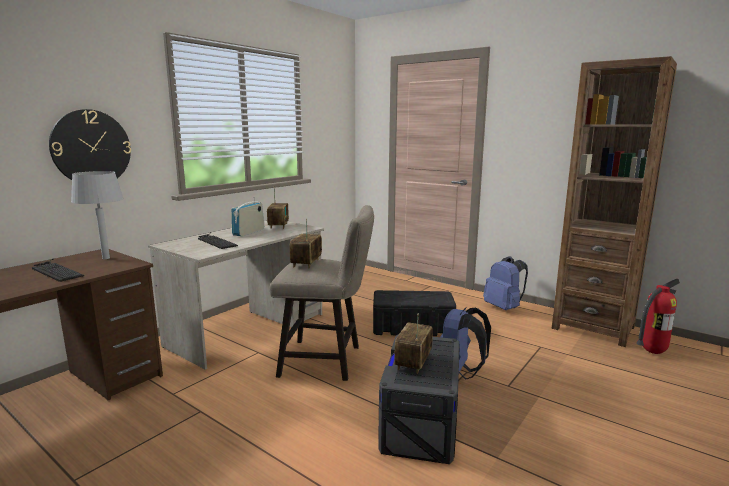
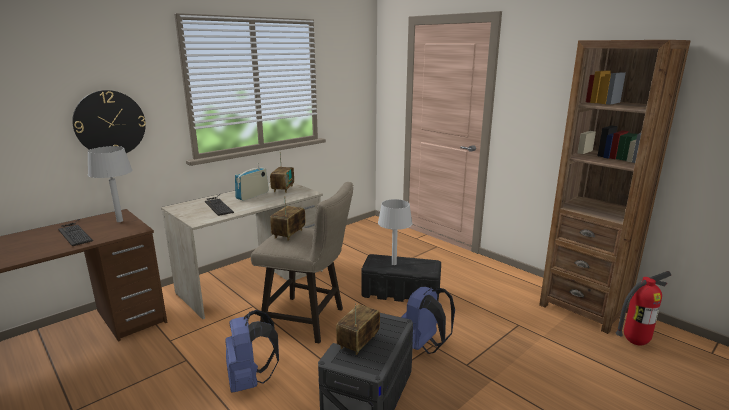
camera: 10 degrees right, 5 degrees up
(405, 297) = (394, 264): none -> grey table lamp
(504, 308) = (500, 277): blue backpack -> blue backpack (250, 380)

